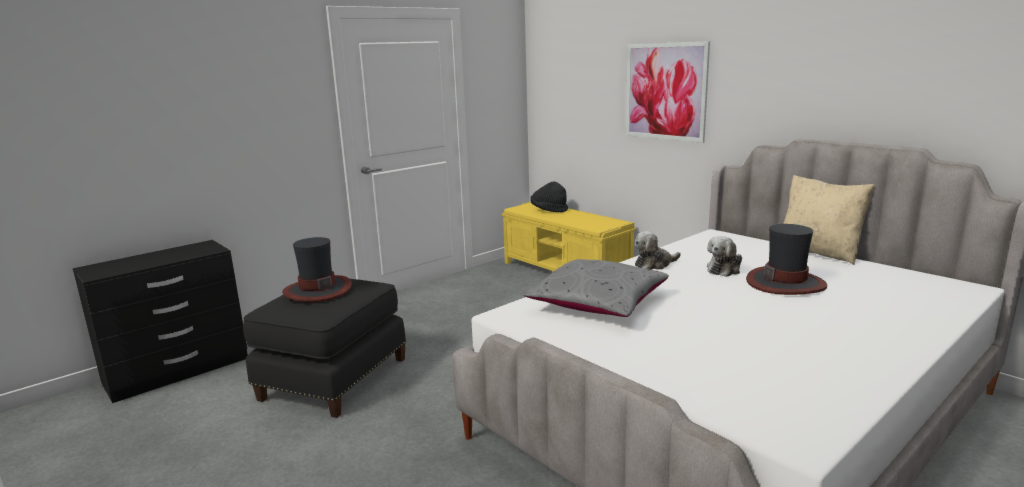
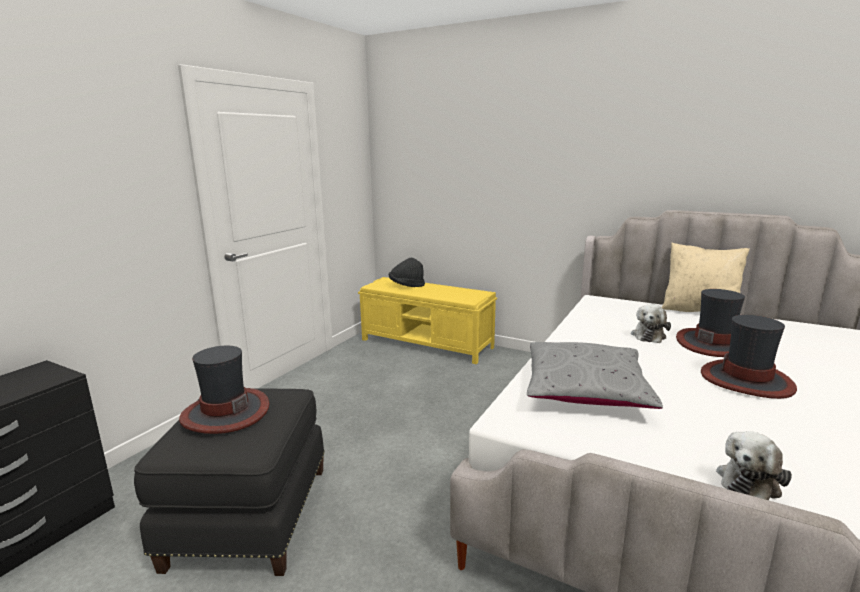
camera: 20 degrees left, 0 degrees up
(654, 264) = (583, 336): plush toy -> plush toy (750, 481)
(665, 91) = (527, 169): picture -> none
(771, 314) = (747, 380): none -> hat

